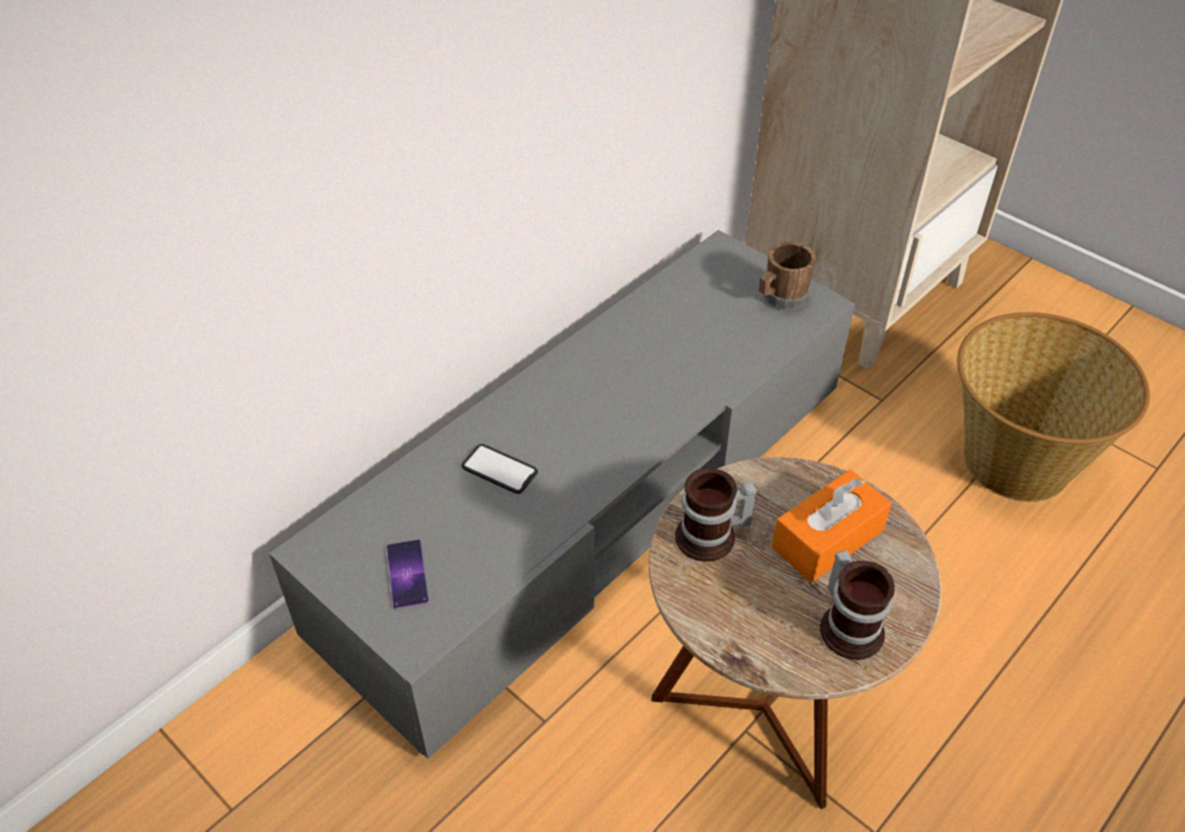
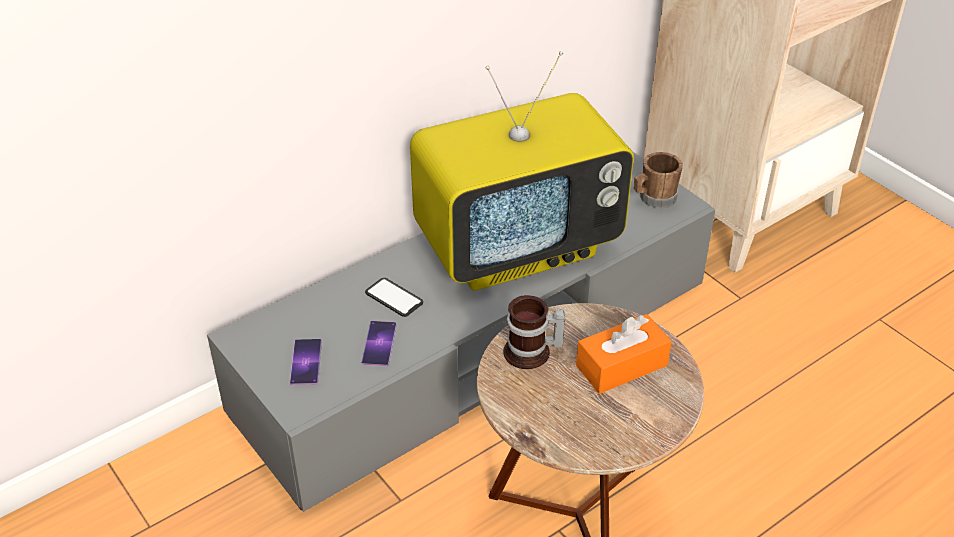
camera: 10 degrees right, 5 degrees down
(495, 535) = (379, 343): none -> phone
(636, 381) = (518, 247): none -> television
(851, 625) = (621, 426): mug -> none
(1016, 460) = (845, 358): basket -> none

